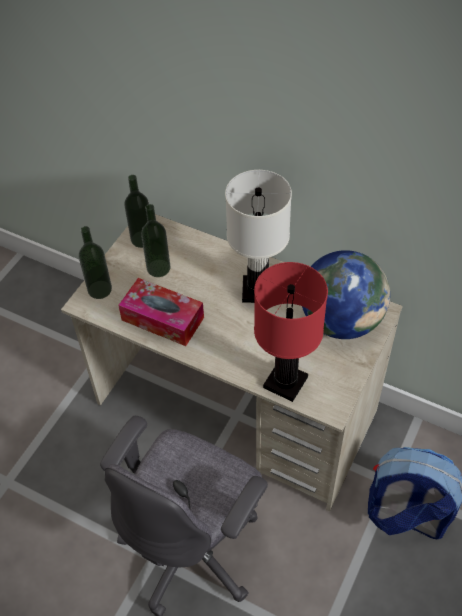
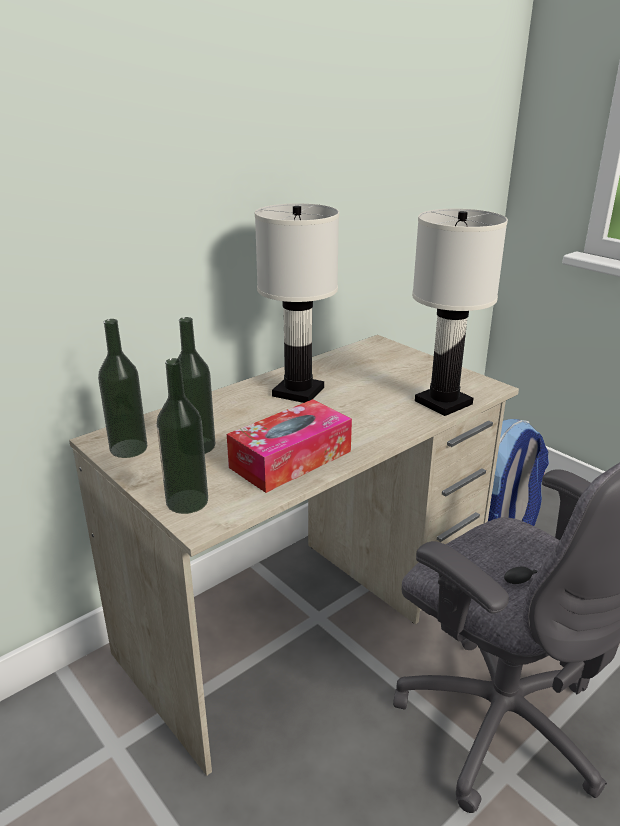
camera: 70 degrees left, 25 degrees down
(285, 383) = (444, 402): red table lamp -> white table lamp
(341, 320) = (376, 361): globe -> none

